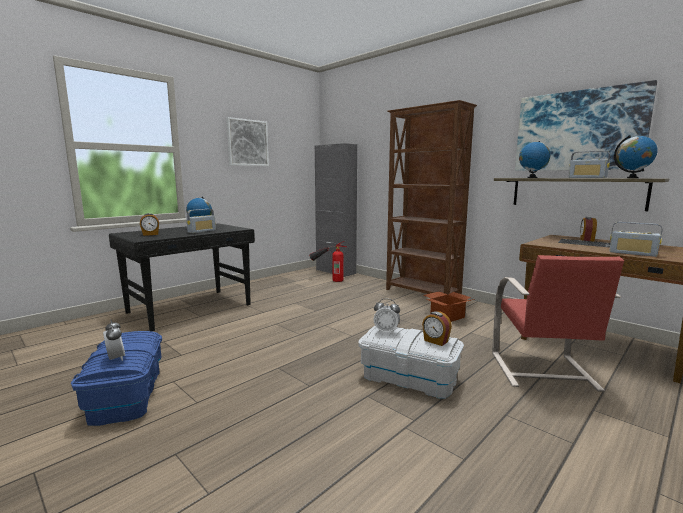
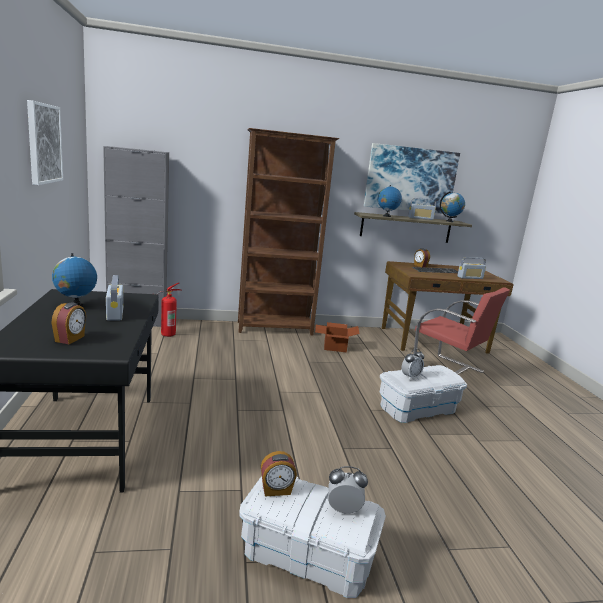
camera: 55 degrees left, 5 degrees up
(126, 395) = (307, 555): blue storage box -> white storage box
(435, 341) = (443, 372): alarm clock -> alarm clock (276, 490)

